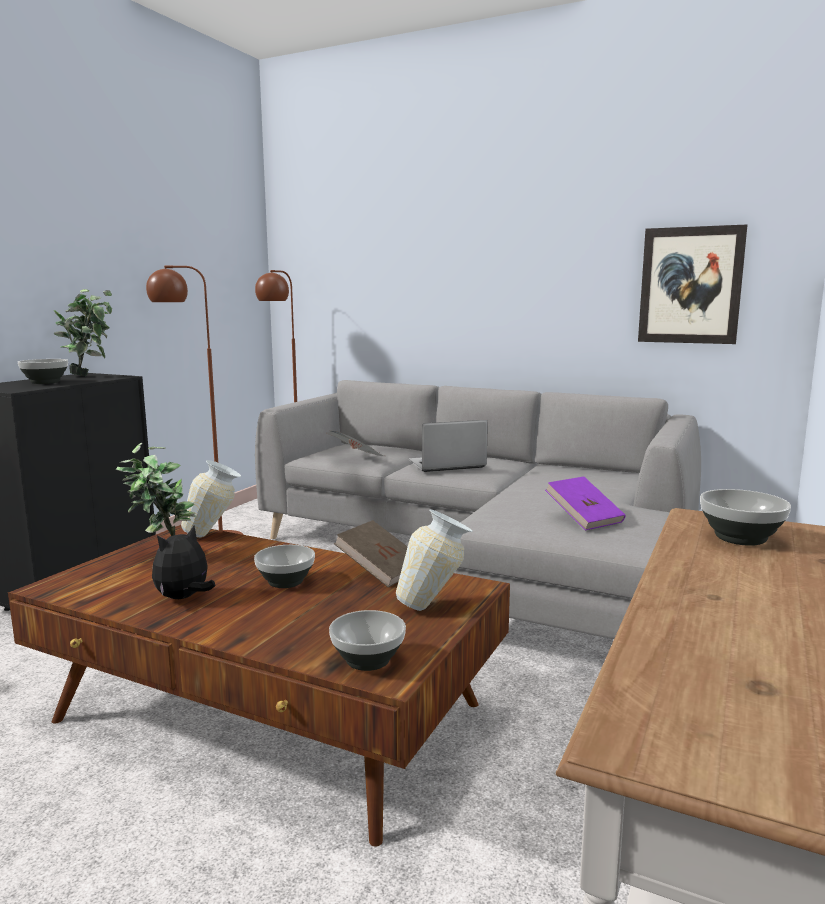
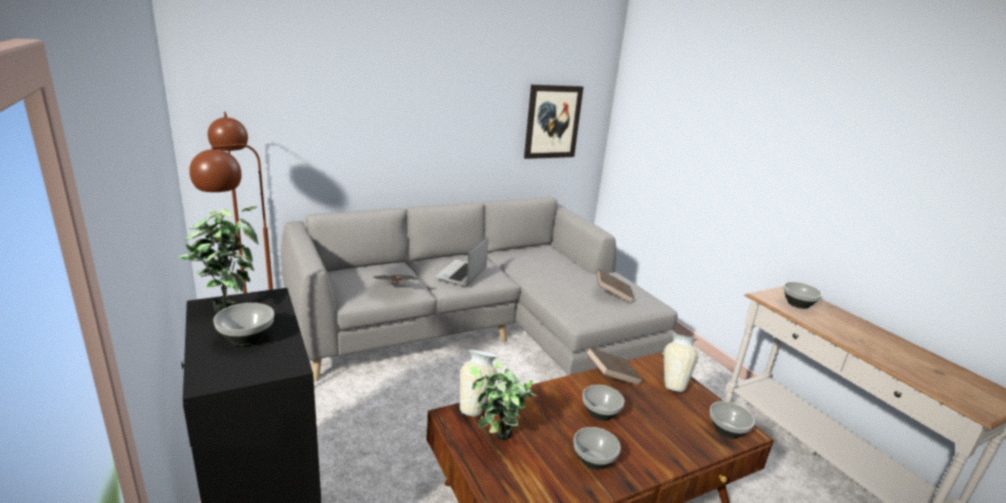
camera: 55 degrees left, 10 degrees up
(184, 598) = (594, 460): plush toy -> bowl
(584, 519) = (613, 294): purple book -> brown book

